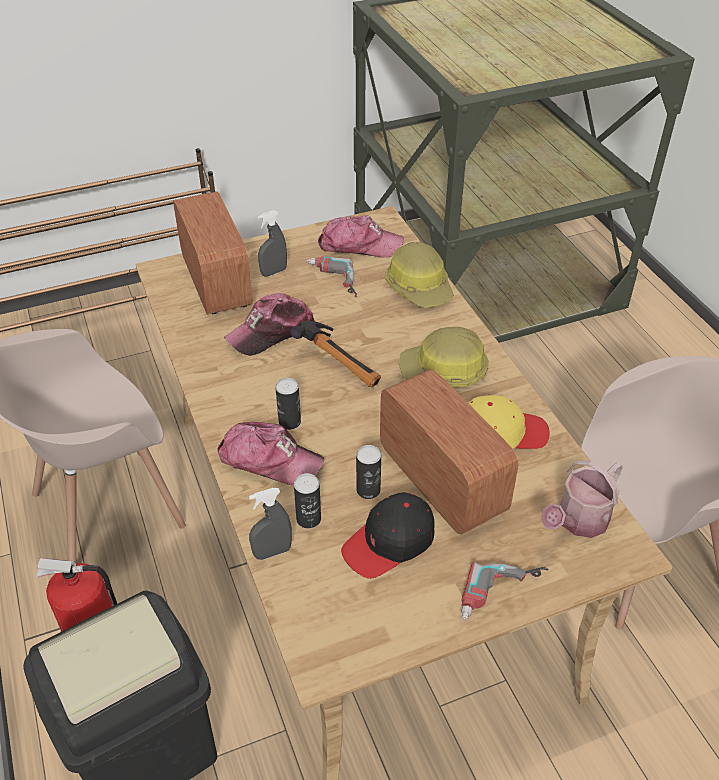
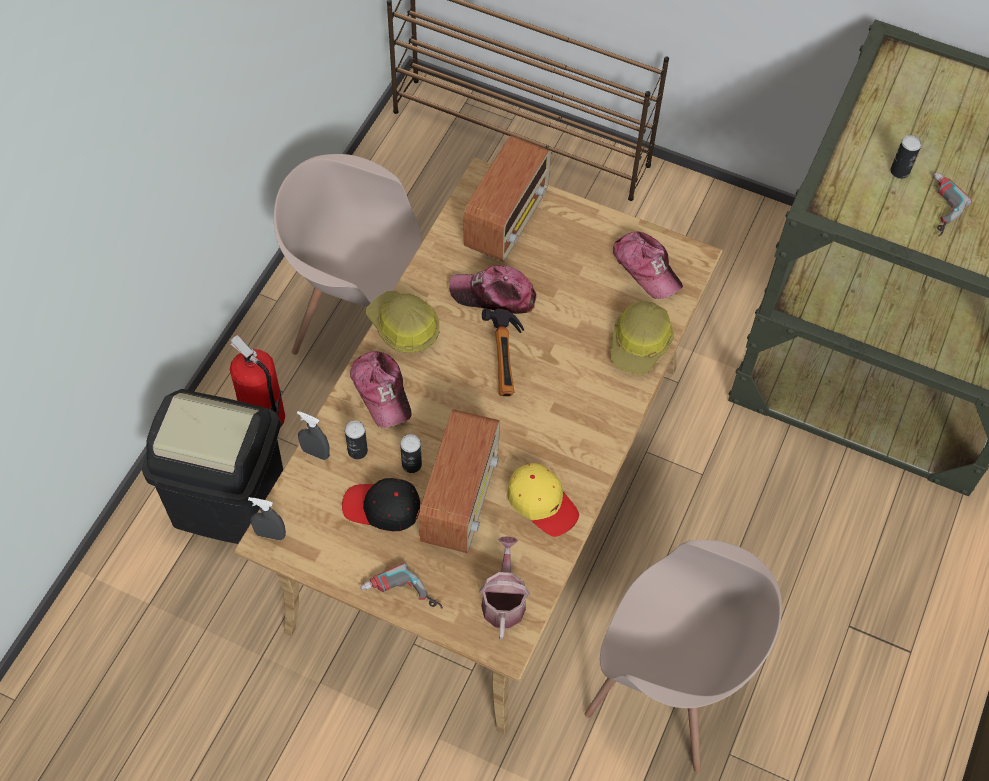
camera: 45 degrees right, 15 degrees up
(273, 272) = (555, 243): grey spray bottle -> grey spray bottle (270, 534)
(289, 422) = (423, 375): can -> can (899, 171)
(331, 281) = (585, 285): power drill -> power drill (936, 207)
(444, 371) = (565, 425): hard hat -> hard hat (403, 327)
(578, 521) = (504, 600): watering can -> watering can turned 90 degrees clockwise

